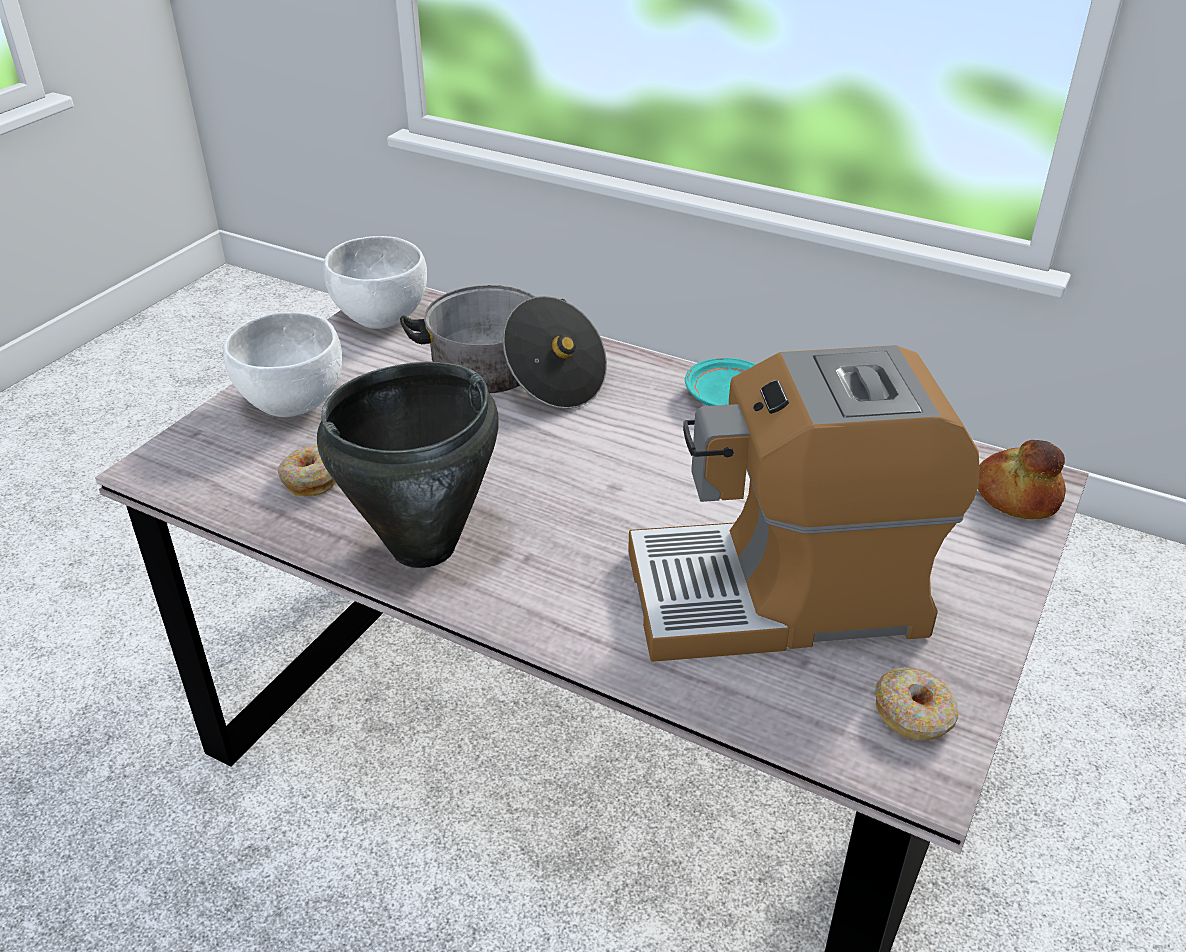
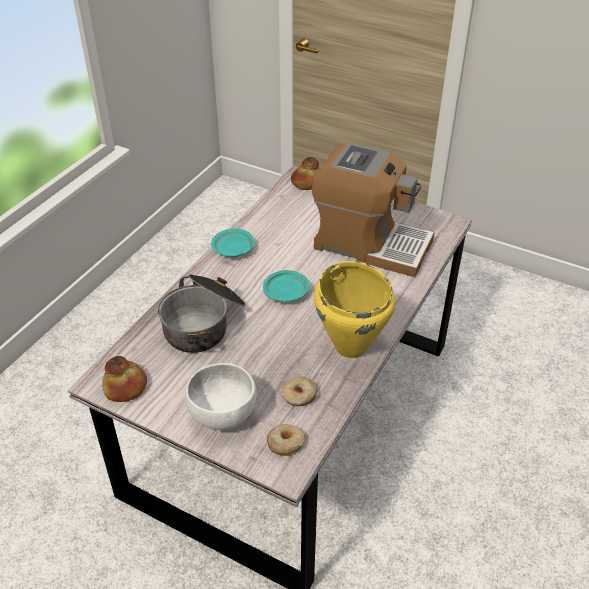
camera: 90 degrees left, 5 degrees up
(381, 318) = (126, 386): white bowl -> bread
(425, 547) = (351, 346): black cooking pot -> yellow cooking pot
(596, 464) = (286, 292): none -> turquoise plate
(781, 593) = (370, 244): coffee machine -> coffee machine turned 60 degrees counterclockwise
(914, 714) = (426, 221): donut -> donut (285, 443)

